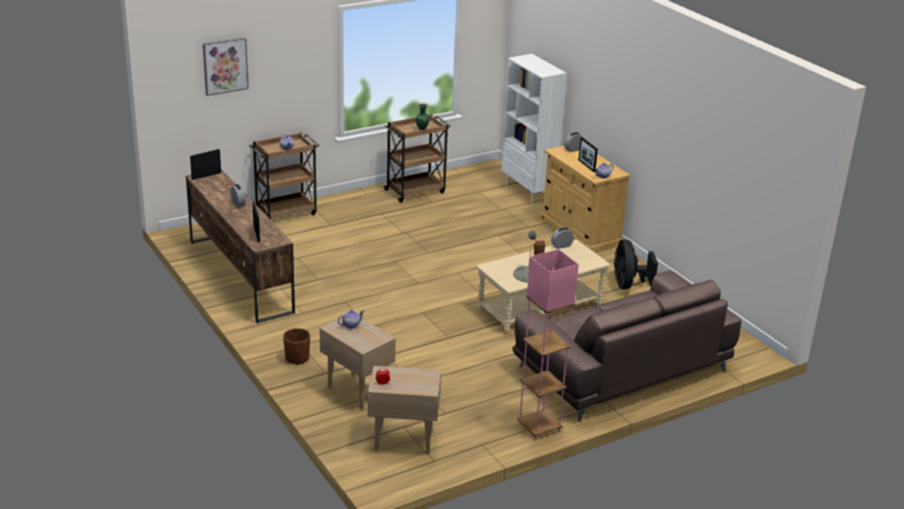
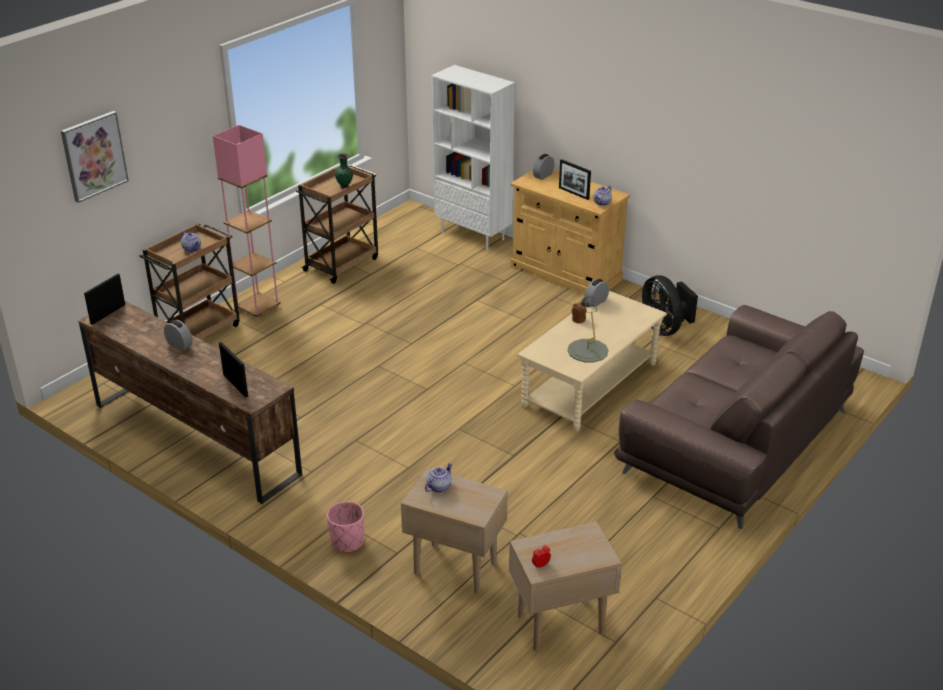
camera: 20 degrees left, 5 degrees up
(297, 358) = (347, 542): brown planter -> pink planter
(539, 427) = (702, 551): pink floor lamp -> pink floor lamp (258, 309)

